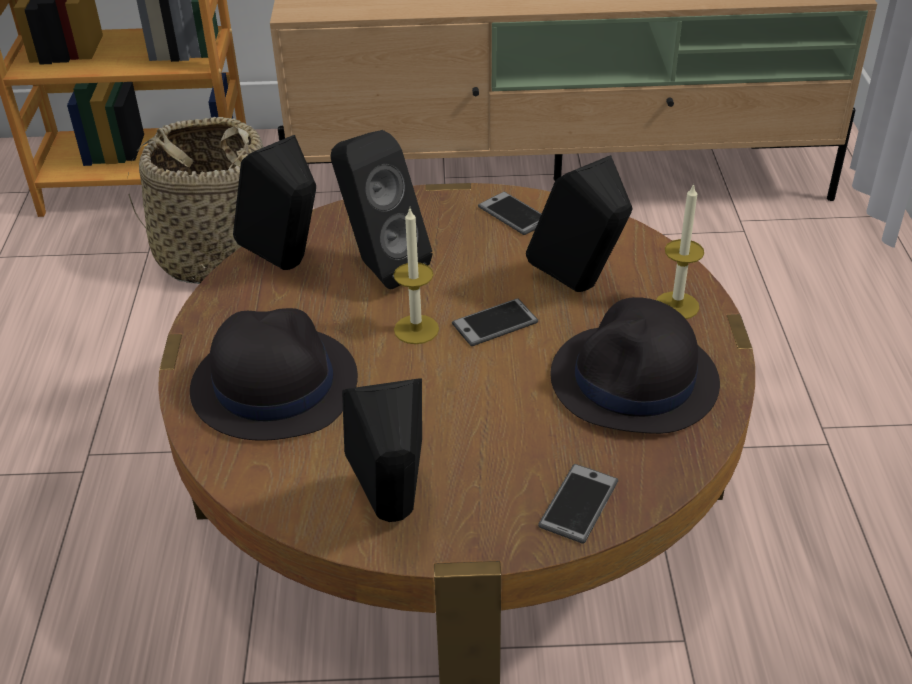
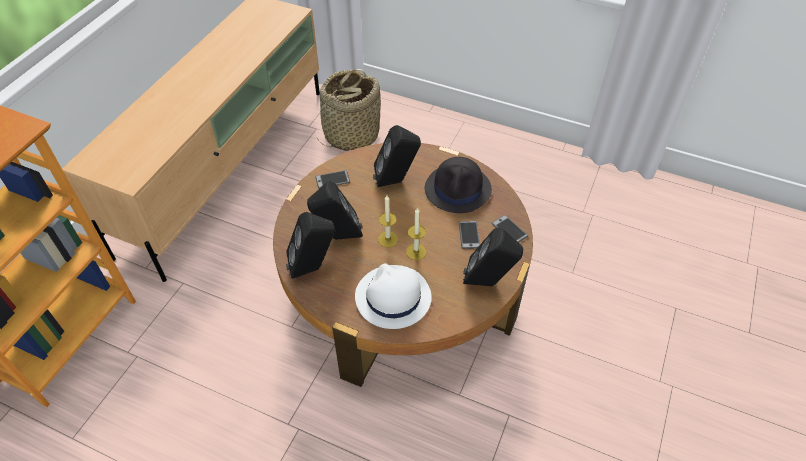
camera: 65 degrees left, 10 degrees up
(216, 254) = (168, 324): basket -> basket (351, 135)
(273, 384) = (392, 297): black hat -> white hat
(495, 323) = (400, 214): phone -> phone (469, 235)
(676, 305) = (425, 159): candle -> candle (416, 252)

